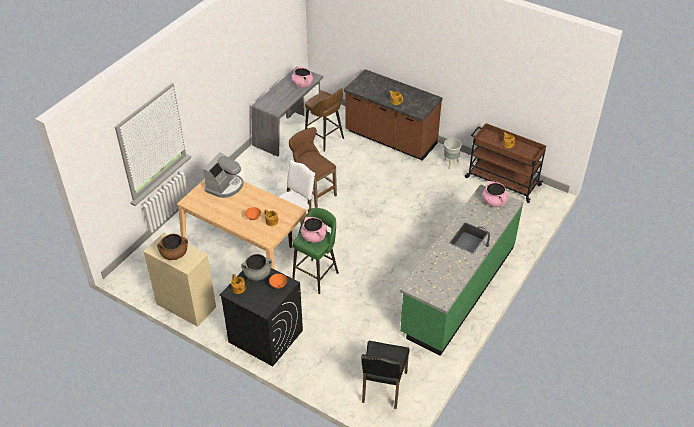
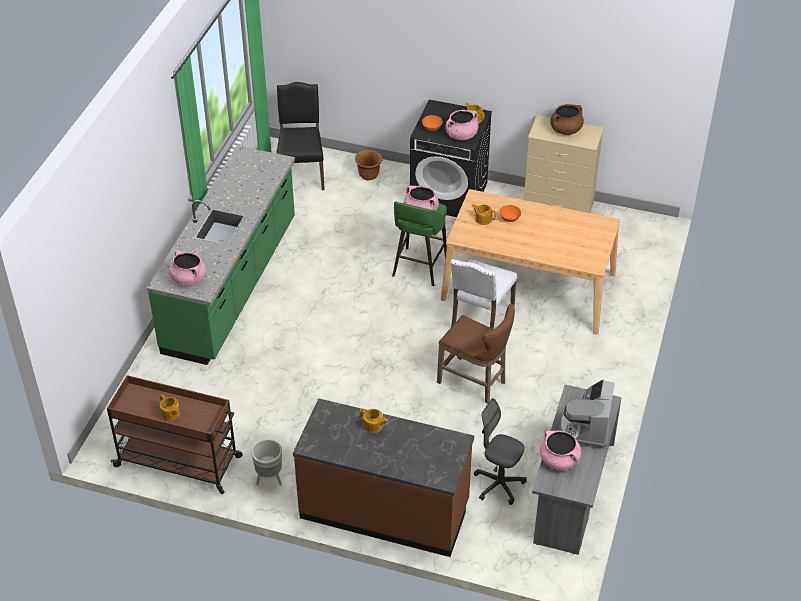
camera: 165 degrees right, 0 degrees up
(225, 186) = (572, 252): coffee machine -> coffee machine (585, 427)
(257, 274) = (461, 135): grey cooking pot -> pink cooking pot
(324, 372) = (369, 175): none -> brown planter
(325, 139) = (498, 484): brown stool -> grey office chair

